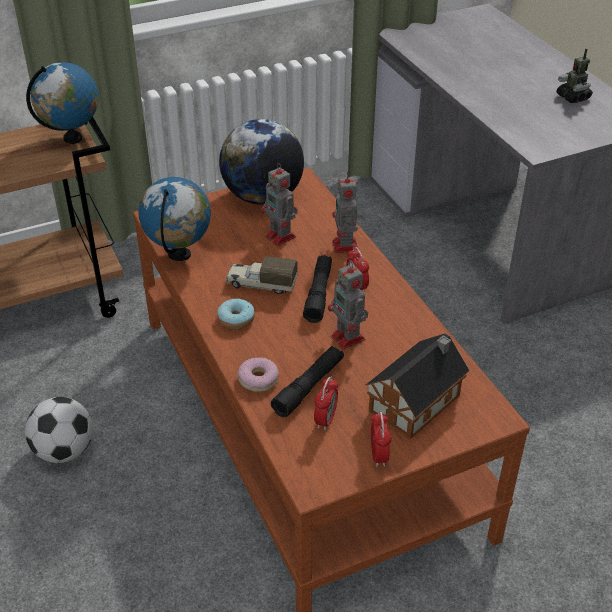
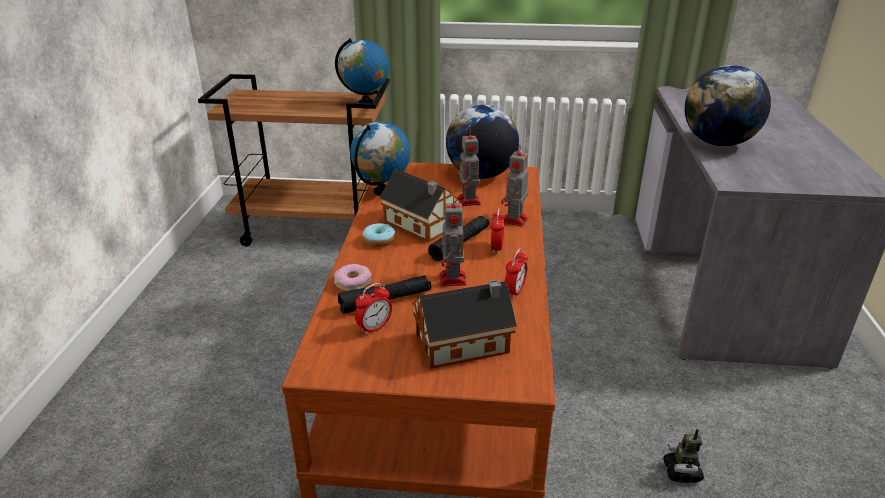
camera: 30 degrees right, 10 degrees down
(64, 450) = (257, 321): football -> none
(261, 284) = (421, 225): toy truck -> toy house
(378, 455) = (390, 370): alarm clock -> alarm clock (515, 292)
(491, 102) = (718, 143): none -> globe
(573, 97) = (808, 156): toy robot -> toy robot (682, 472)

